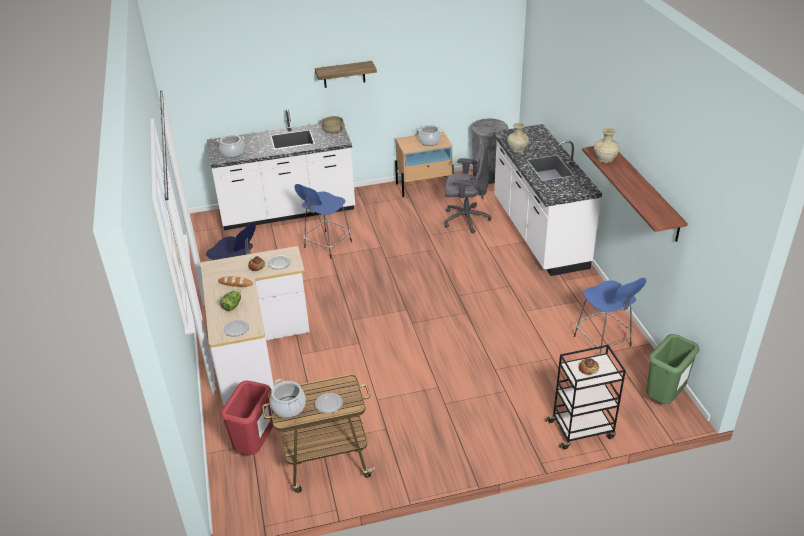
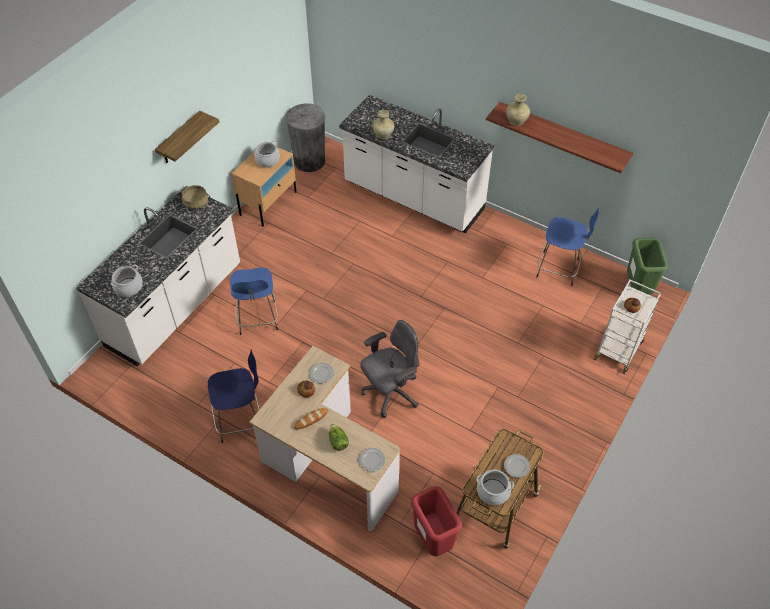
camera: 45 degrees left, 15 degrees up
(465, 219) = (342, 218): grey office chair -> grey office chair (390, 393)
(581, 429) = (618, 349): black cart -> white cart

